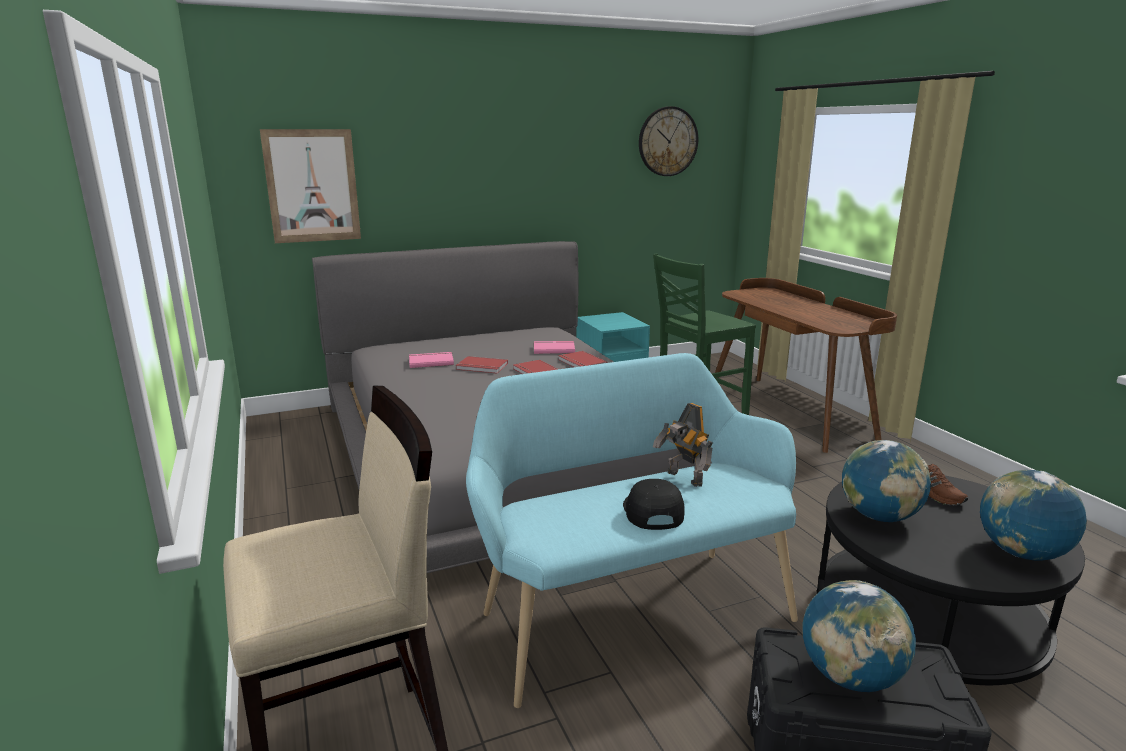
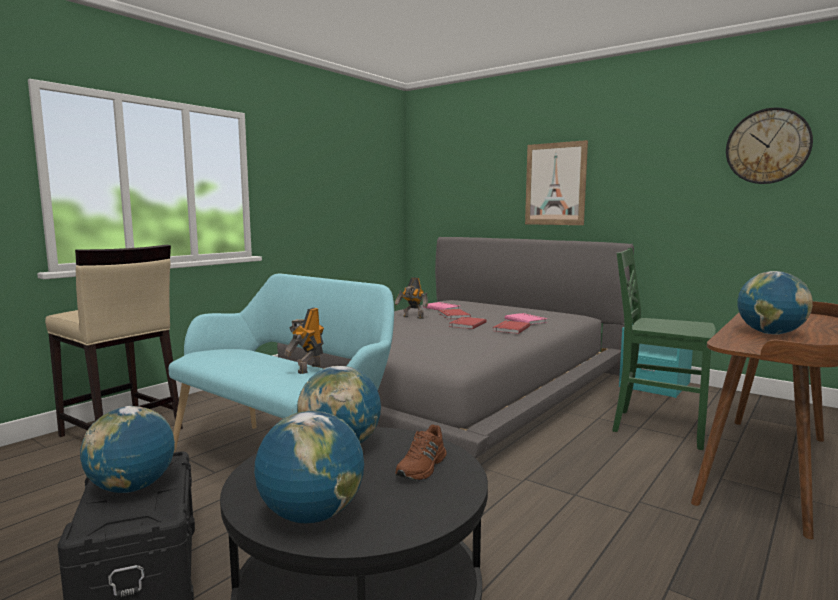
camera: 60 degrees right, 10 degrees down
(312, 186) = (453, 191): picture -> picture (555, 184)
(460, 385) = (412, 317): none -> toy robot
(651, 511) = (248, 368): black cap -> none
(811, 313) = (770, 334): none -> globe

